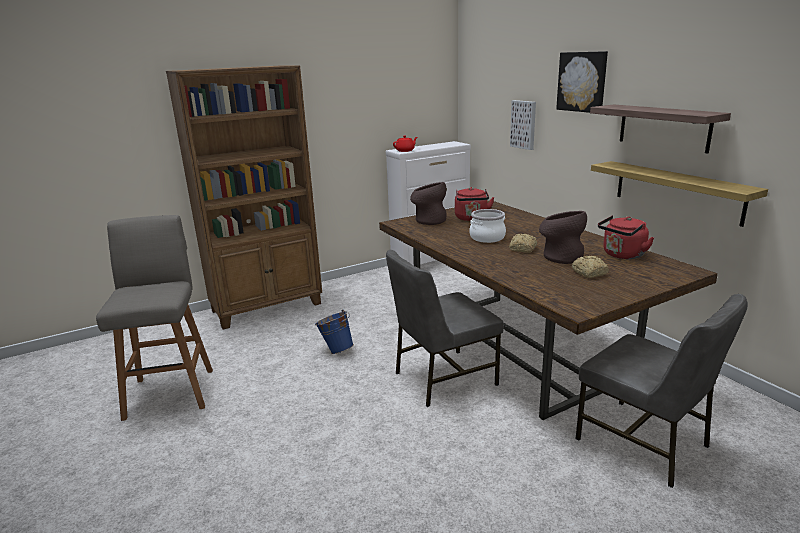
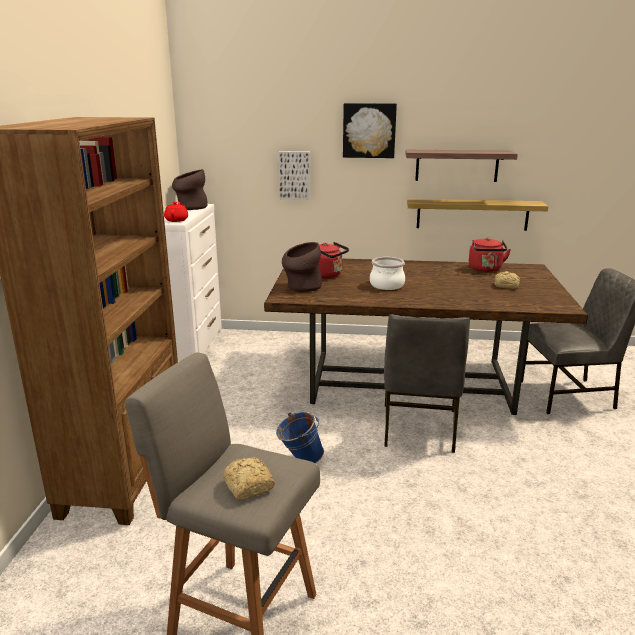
camera: 55 degrees left, 0 degrees up
(522, 249) = (431, 285): bread -> bread (248, 487)
(560, 256) = (464, 282): brown vase -> brown vase (190, 207)

